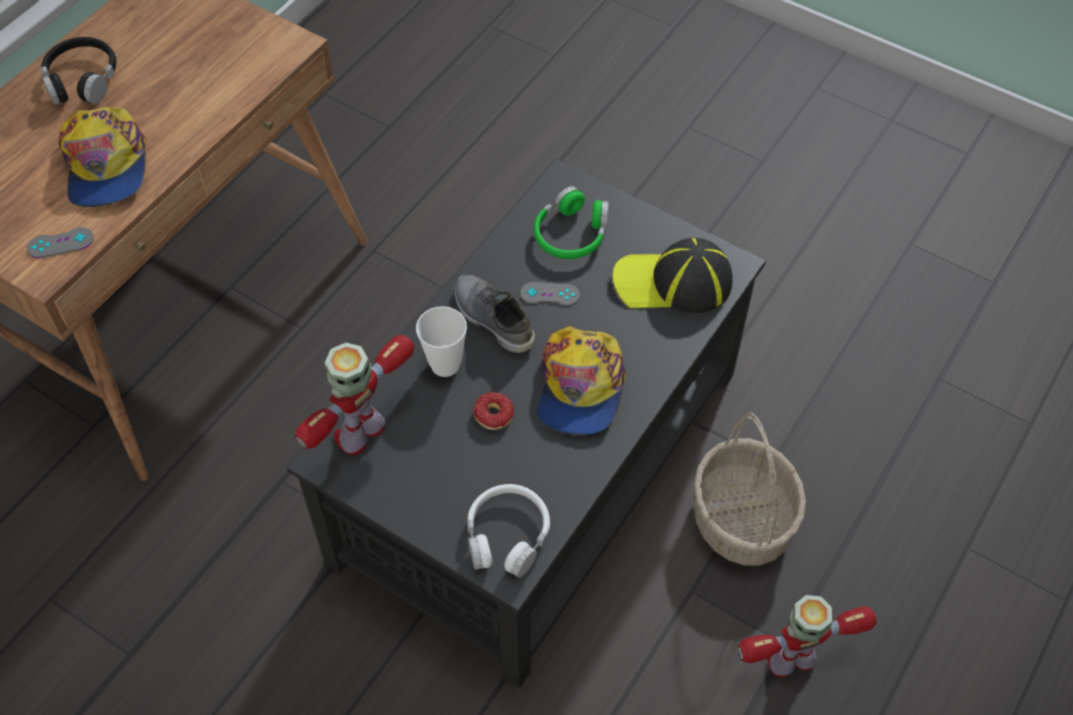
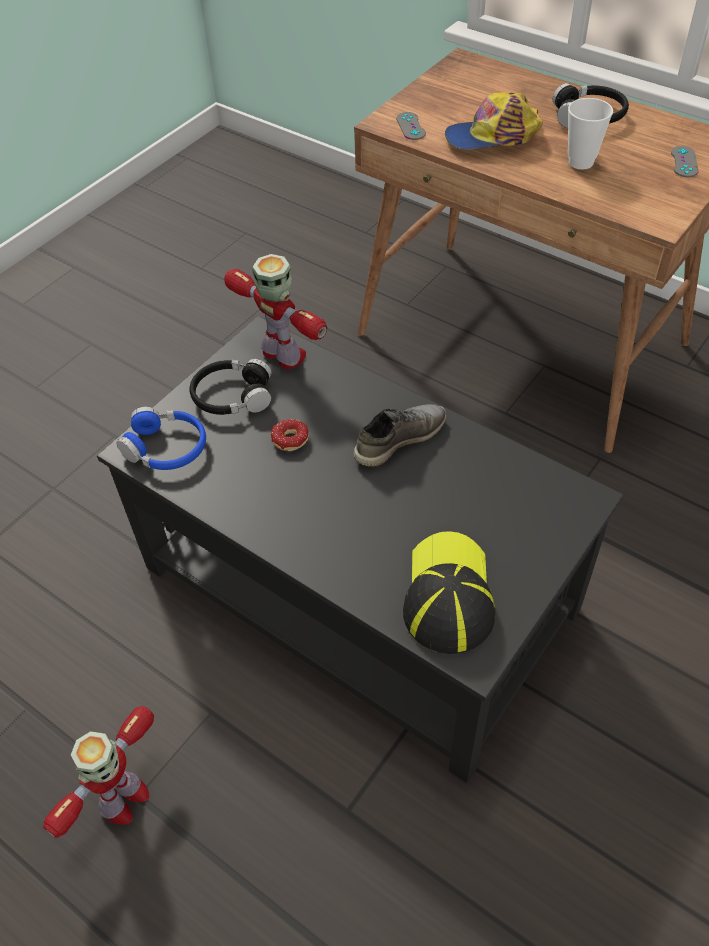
camera: 95 degrees right, 5 degrees down
(427, 478) = (232, 396): none -> black headphones
(445, 365) = (349, 406): cup -> cup (581, 162)
(507, 535) = (166, 448): white headphones -> blue headphones
(550, 294) = (430, 484): grey game controller -> grey game controller (684, 162)
(571, 234) = (512, 504): green headphones -> none
(580, 387) = (314, 504): cap -> none
(740, 519) = (283, 768): basket -> none
(792, 659) = (123, 800): toy robot -> toy robot turned 45 degrees clockwise

